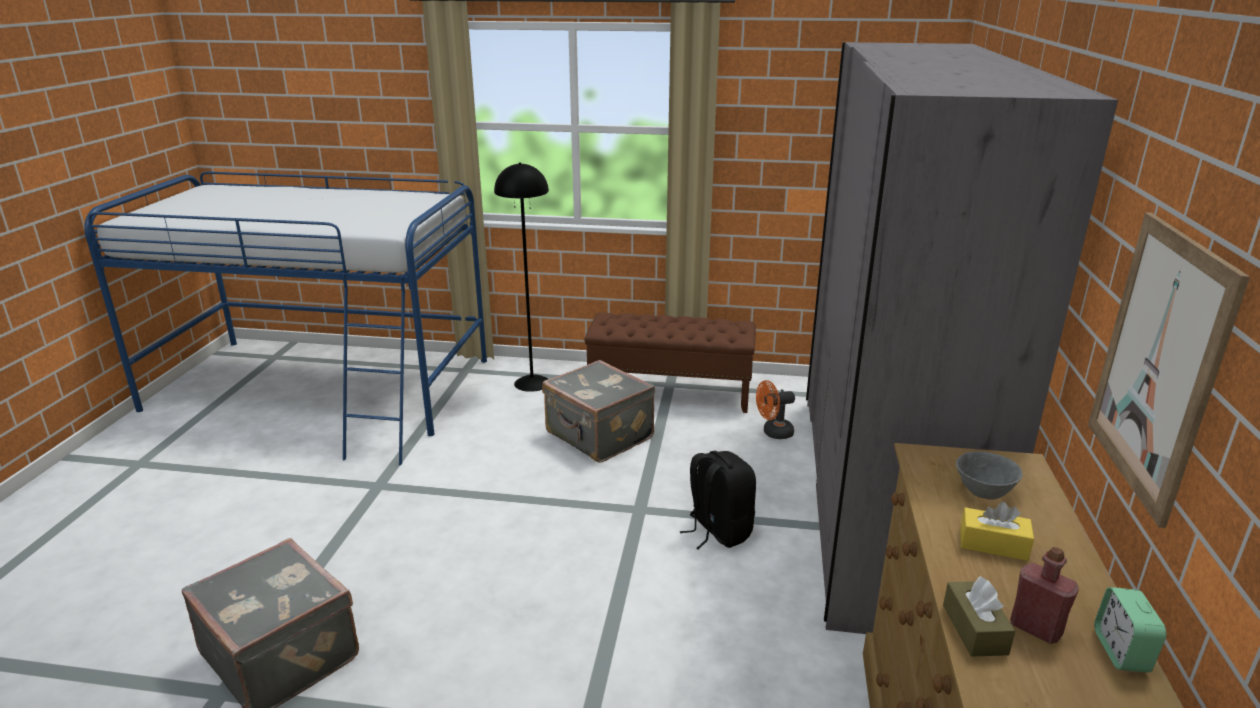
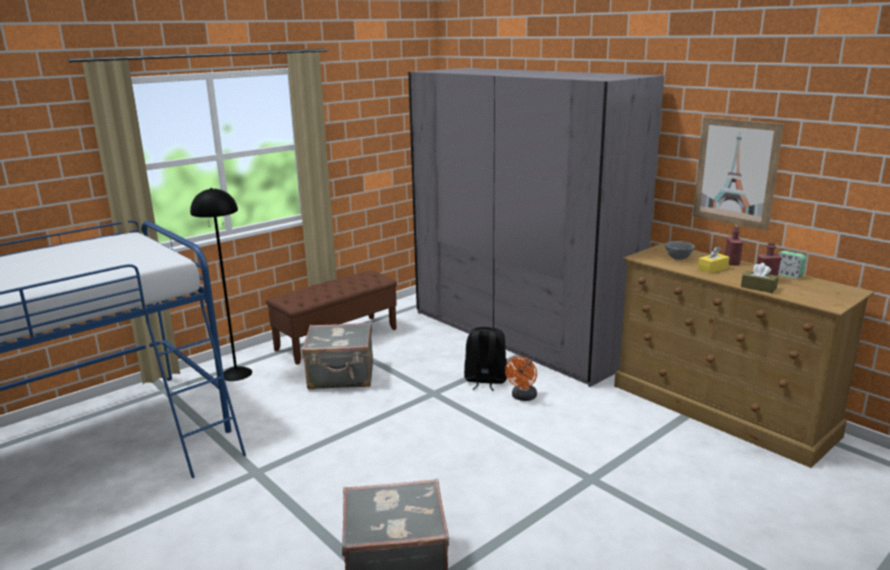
camera: 50 degrees left, 5 degrees down
(773, 433) = (426, 331): orange fan -> orange fan (523, 397)
(1070, 557) = (732, 262): none -> red bottle

